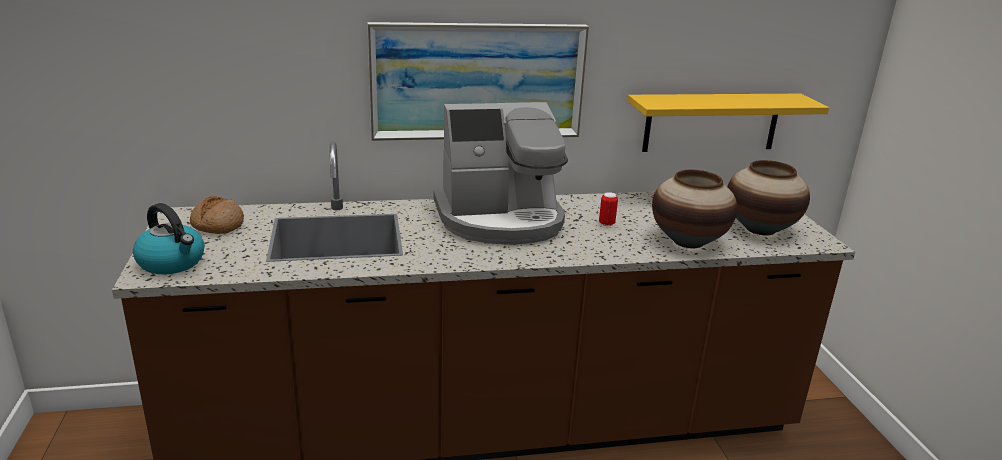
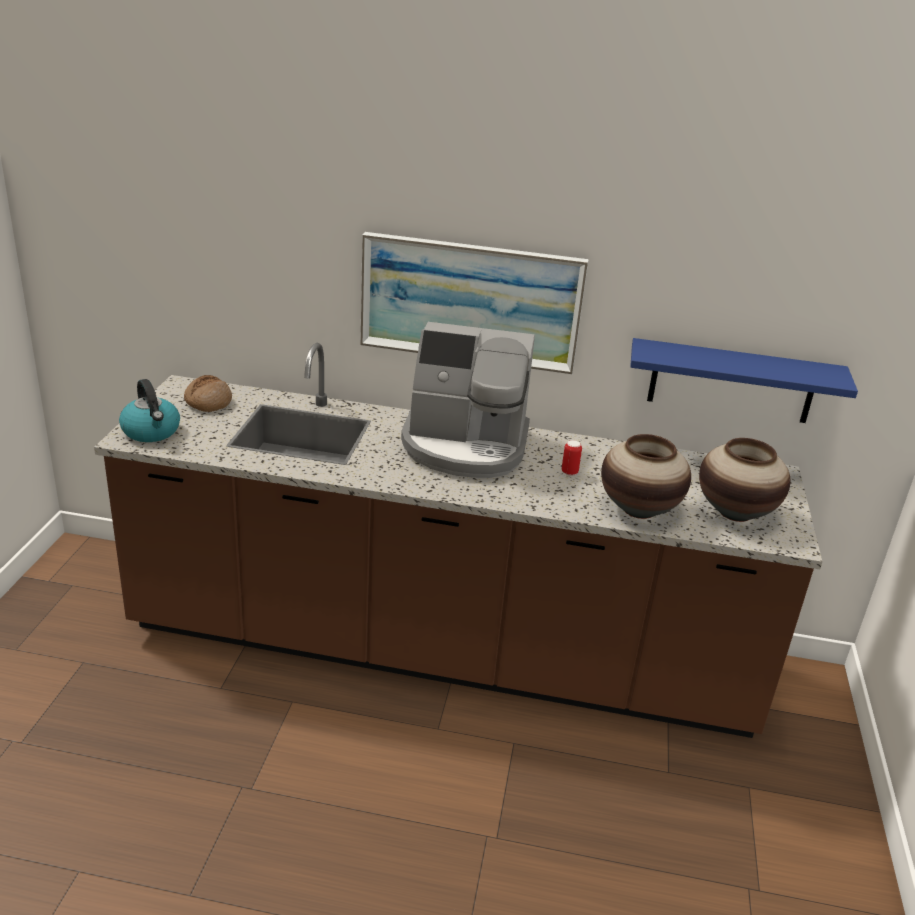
camera: 20 degrees right, 5 degrees up
(711, 122) = (732, 381): yellow shelf -> blue shelf

